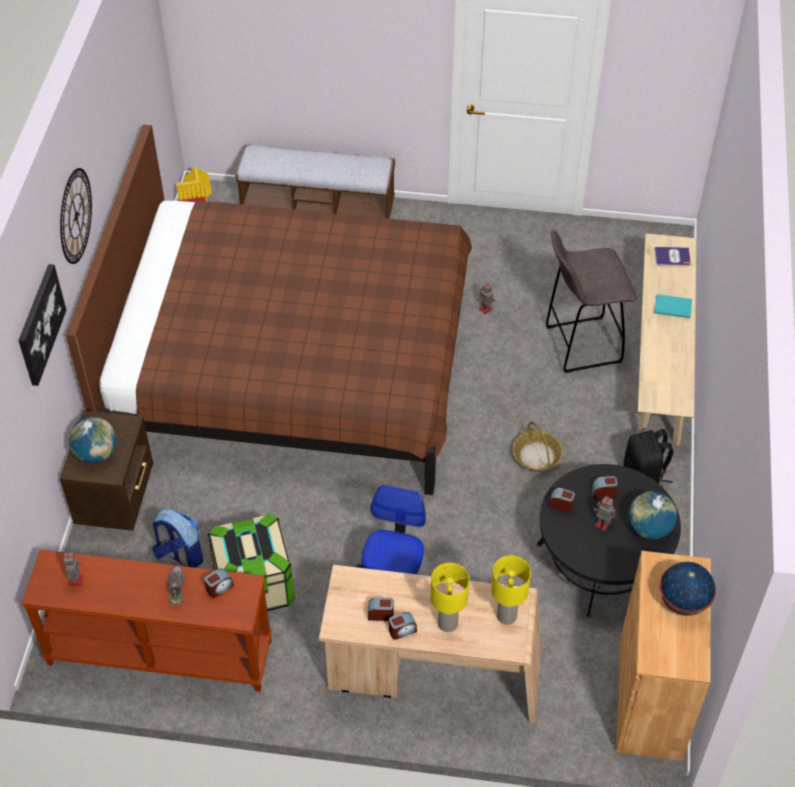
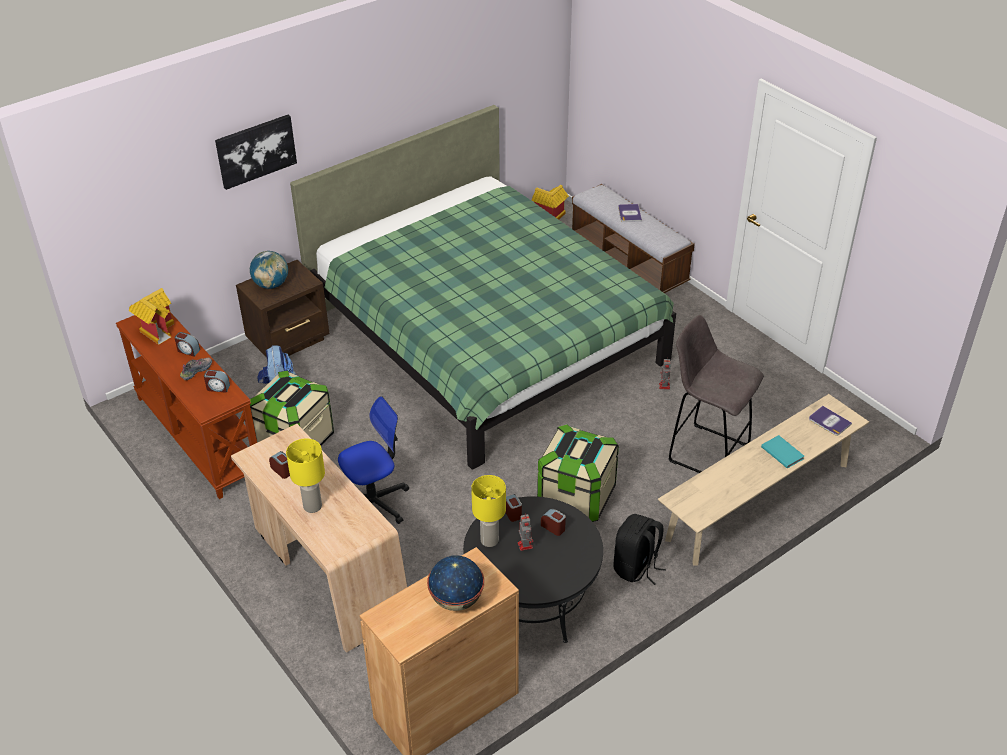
camera: 45 degrees right, 10 degrees down
(75, 216) = (349, 106): wall clock -> none
(76, 579) = (156, 330): toy robot -> toy house
(292, 367) = (485, 338): brown bed -> green bed
(310, 161) = (629, 213): none -> book
(402, 630) = (281, 489): alarm clock -> alarm clock (188, 351)
(507, 616) = (354, 531): yellow table lamp -> yellow table lamp (489, 541)
(536, 456) = (576, 497): basket -> storage box
(649, 528) = (554, 573): globe -> none

